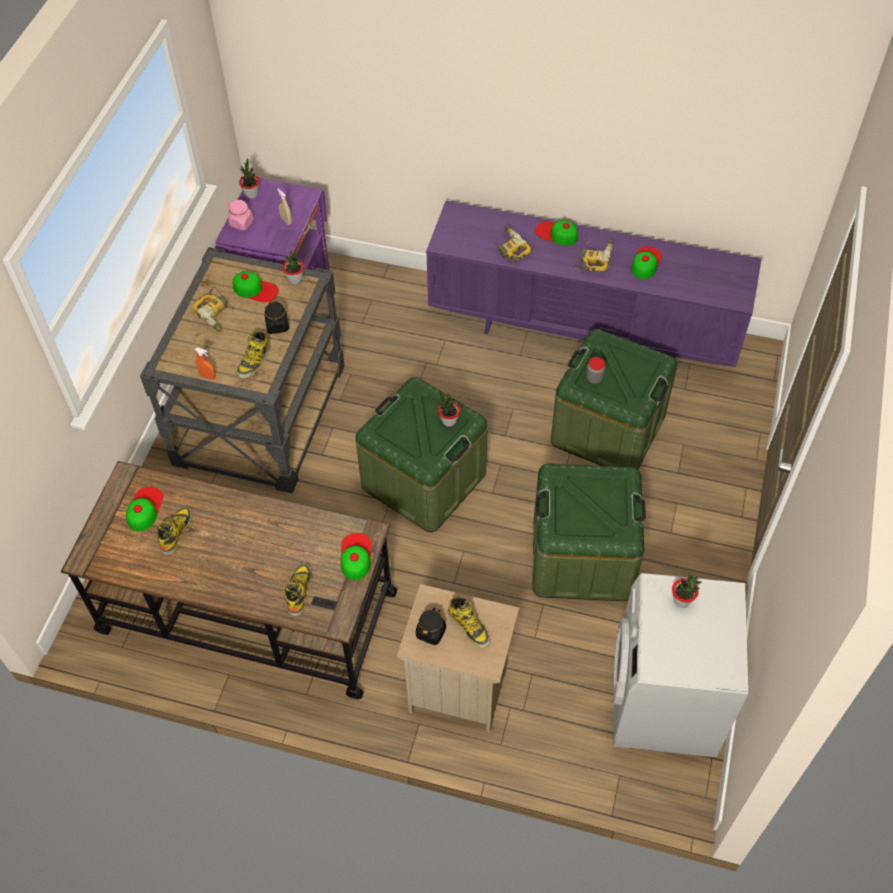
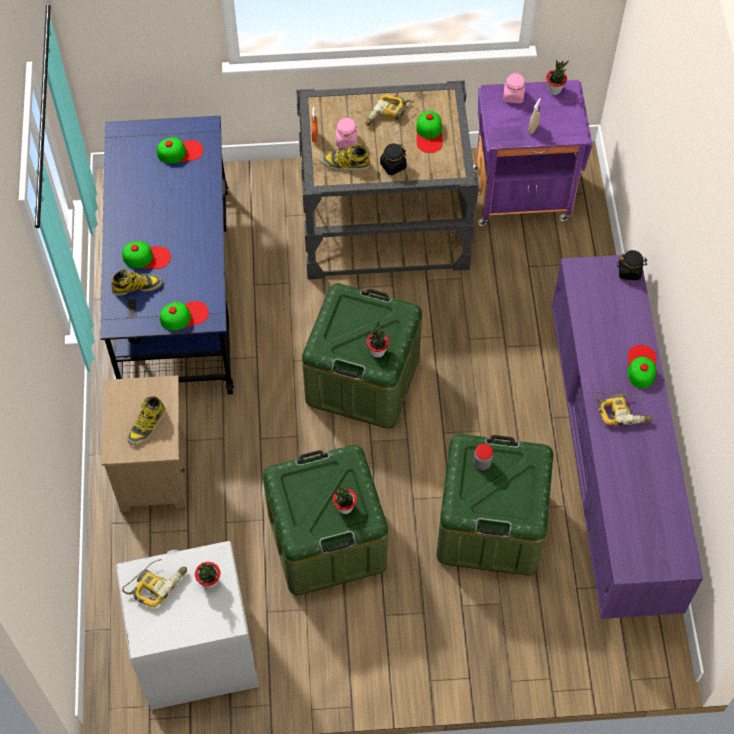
camera: 70 degrees right, 5 degrees up
(176, 532) = (165, 181): boot -> none
(226, 353) = (346, 140): none -> pink jar
(248, 613) = (176, 291): brown desk -> blue desk
(295, 279) = (454, 159): potted plant -> potted plant (345, 507)
(431, 632) = (133, 398): black jar -> black jar (629, 271)
(509, 249) = (598, 329): power drill -> power drill (156, 583)
(645, 262) = (640, 461): cap -> cap (146, 257)

